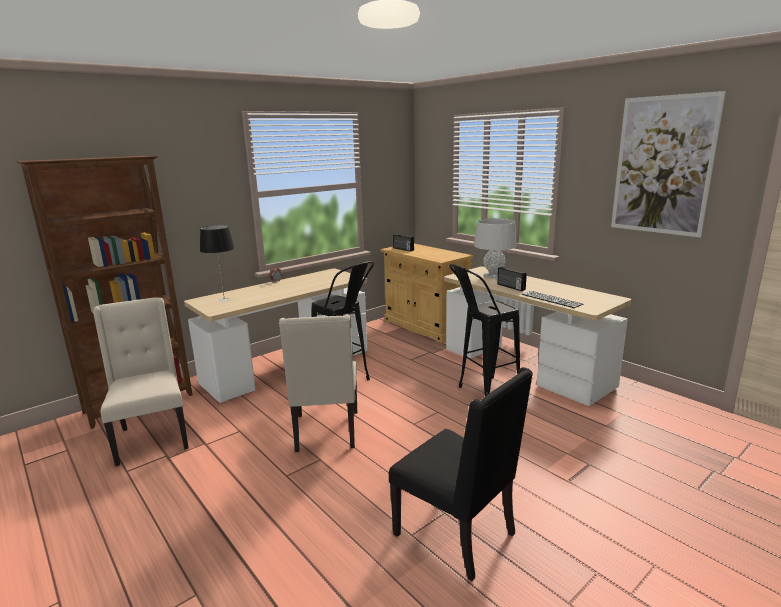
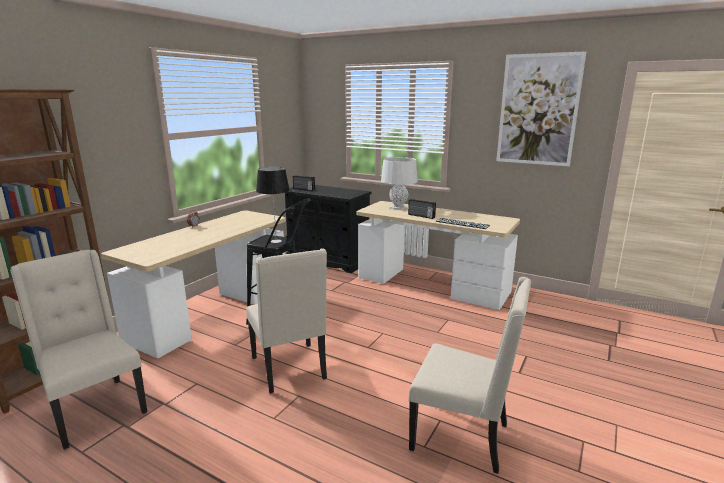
camera: 20 degrees left, 0 degrees up
(223, 300) = (150, 248): table lamp -> table lamp (275, 241)
(425, 326) = (328, 260): beige cabinet -> black cabinet
(458, 534) = (462, 436): black chair -> beige chair
(481, 393) = (410, 312): black stool -> none

